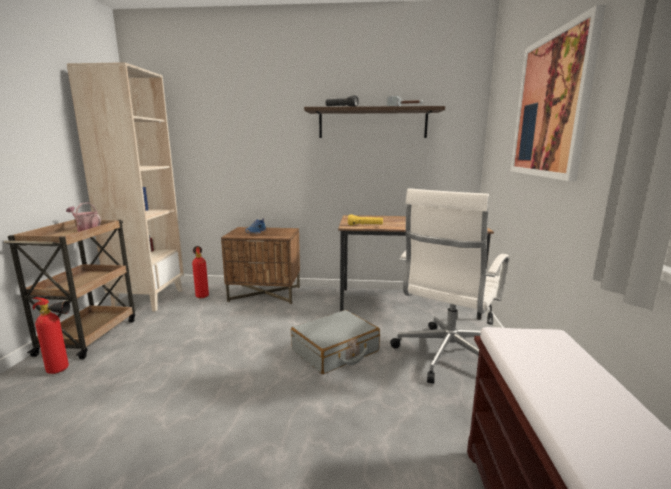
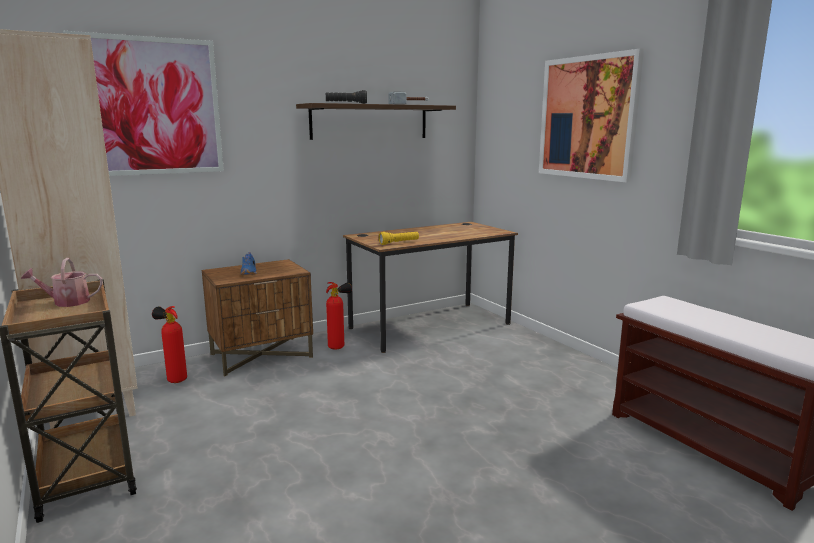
camera: 35 degrees left, 0 degrees up
(62, 370) = (129, 514): fire extinguisher -> fire extinguisher (339, 347)
(209, 114) = (149, 107): none -> picture
(335, 351) = (428, 385): grey suitcase -> none
(446, 356) = (522, 360): white office chair -> none

